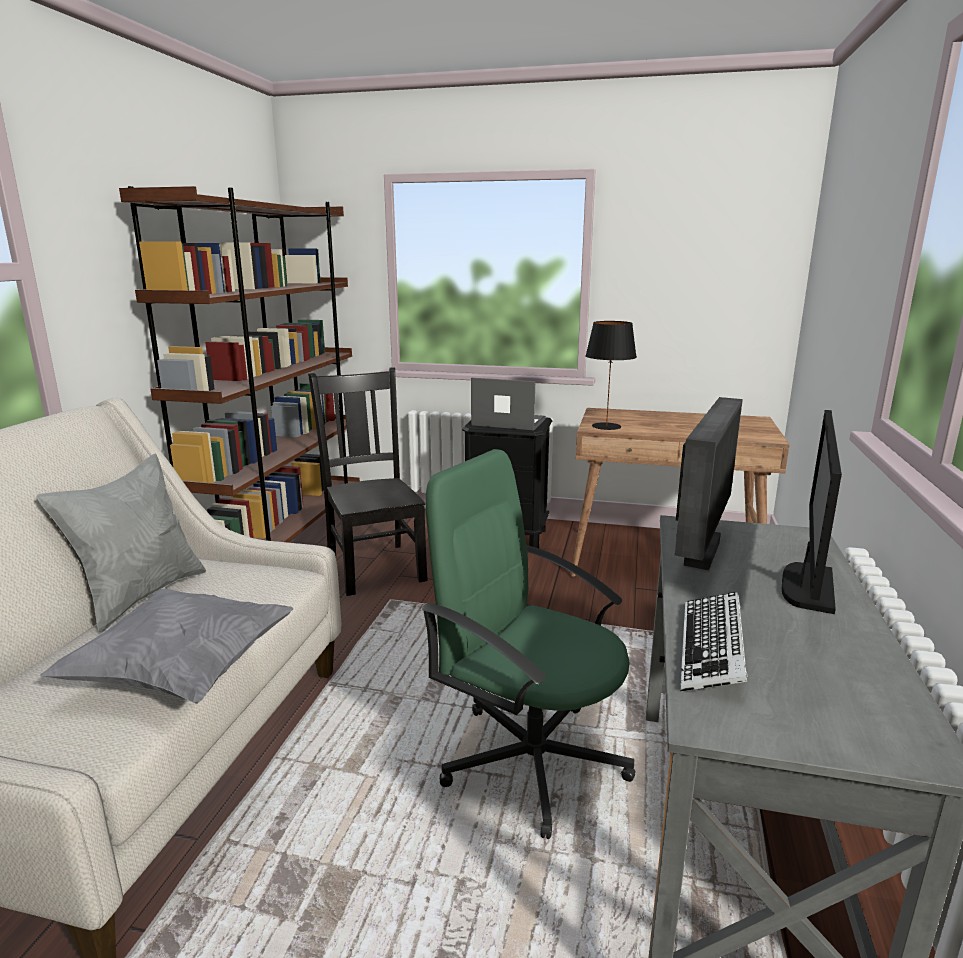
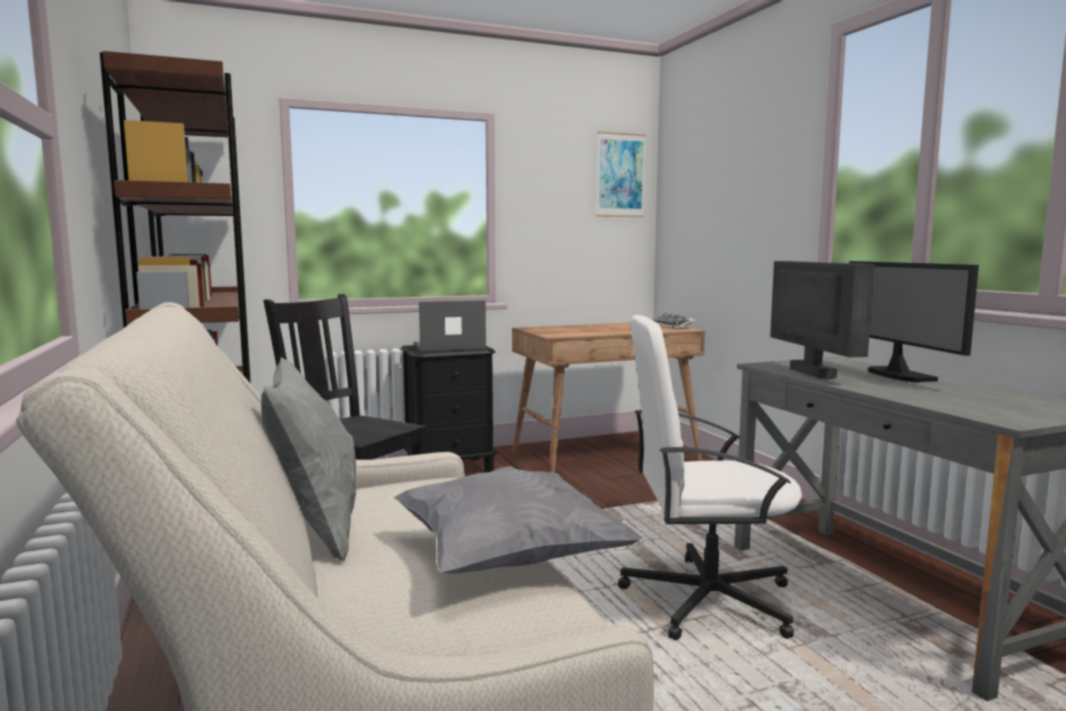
camera: 35 degrees left, 10 degrees down
(531, 758) = (705, 599): green office chair -> white office chair
(607, 426) = (562, 334): black table lamp -> none
(712, 649) = (933, 401): keyboard -> keyboard (672, 326)
(757, 233) = (620, 175): none -> picture

